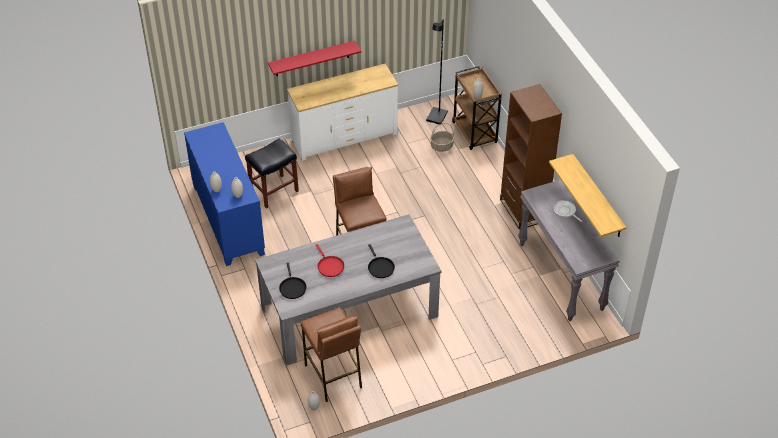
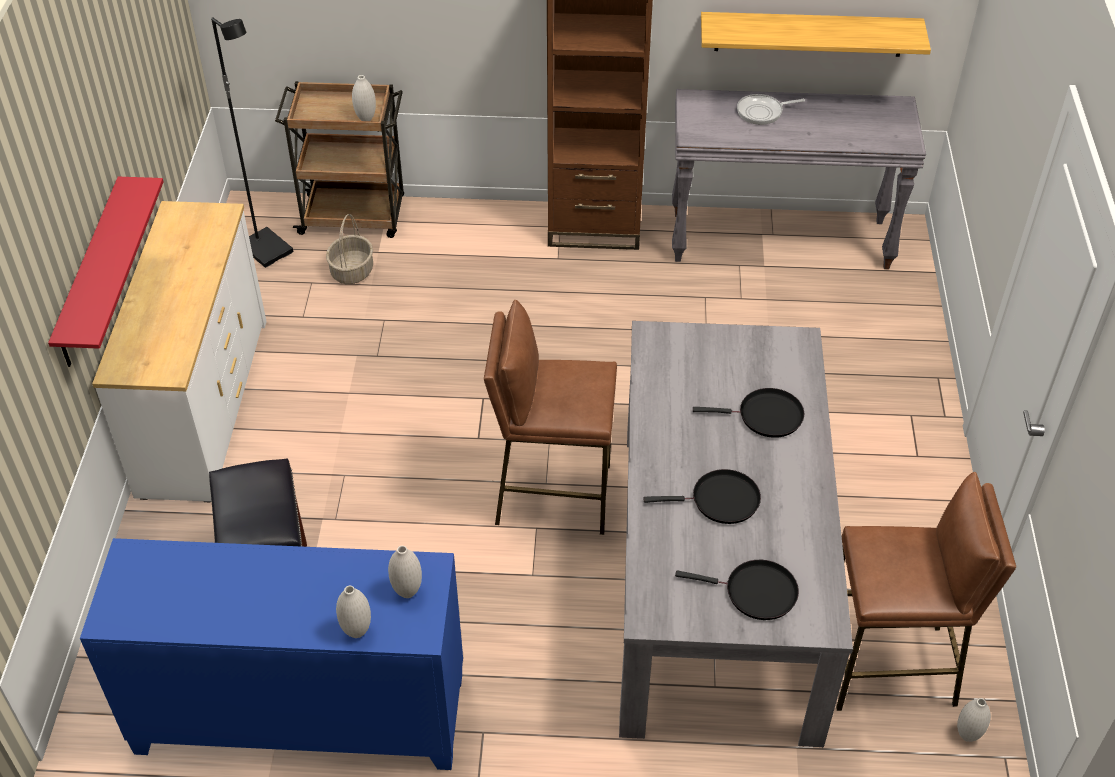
camera: 65 degrees left, 0 degrees up
(329, 266) = (720, 500): red frying pan -> black frying pan

